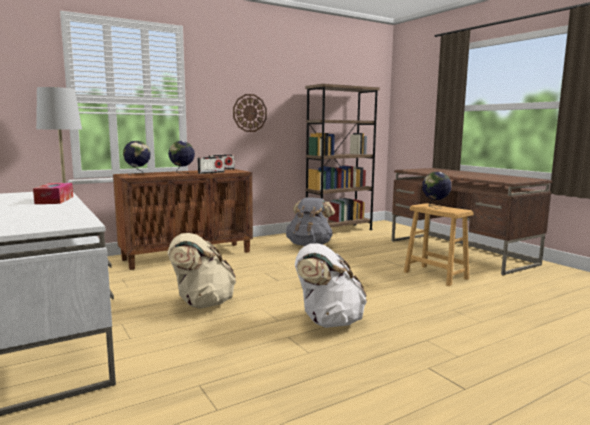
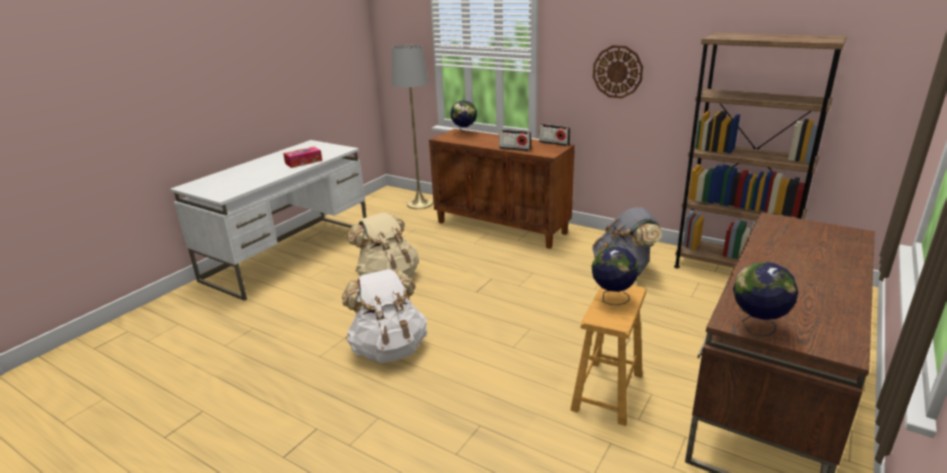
camera: 65 degrees right, 15 degrees up
(182, 173) = (492, 142): globe -> globe (757, 328)

